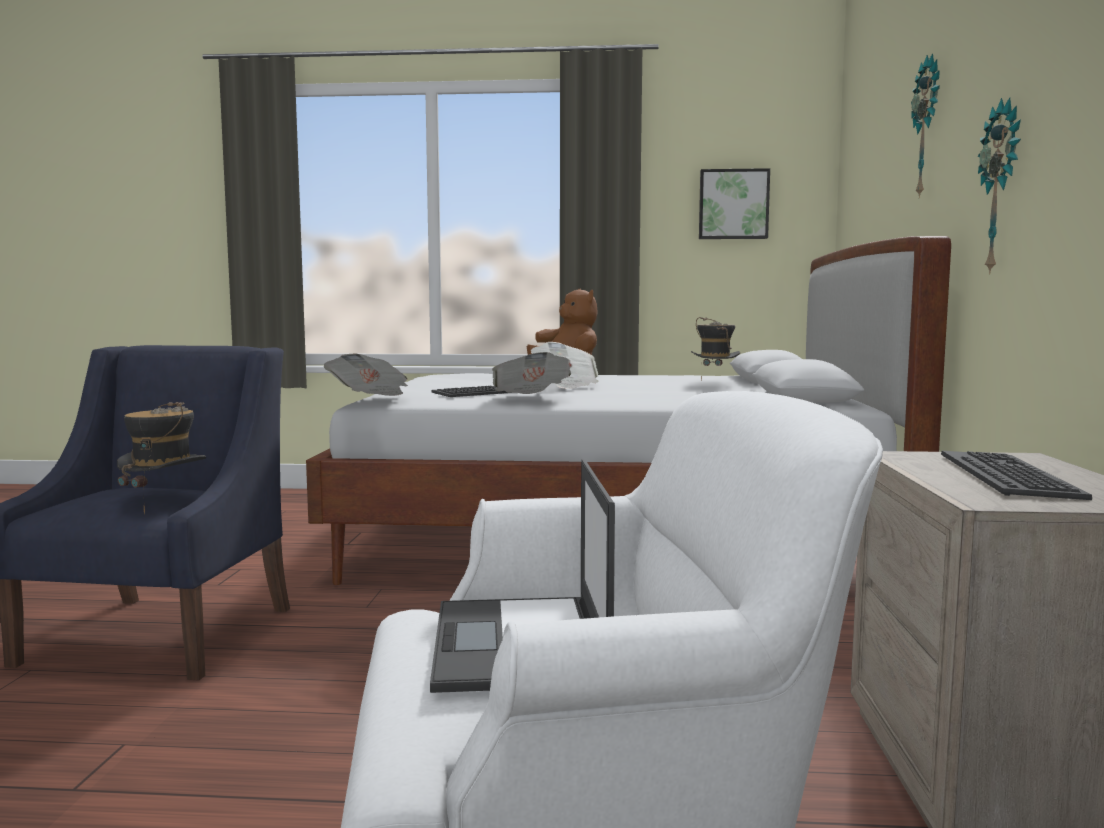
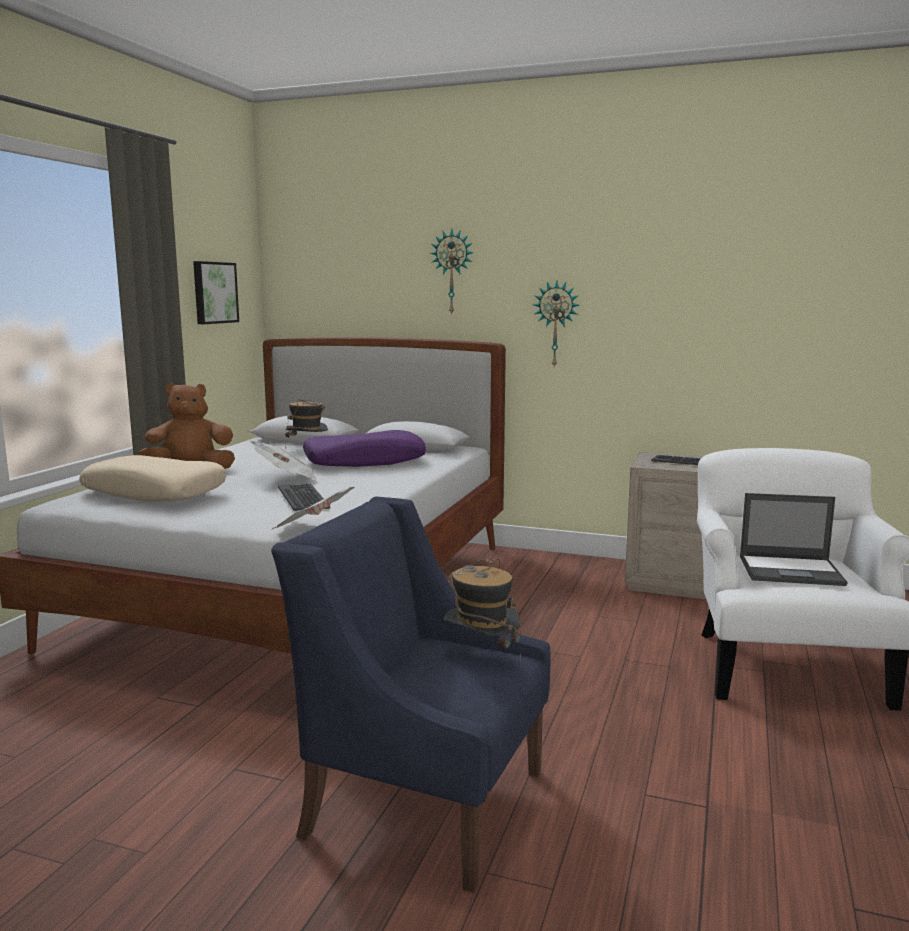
camera: 75 degrees left, 5 degrees up
(476, 377) = (155, 493): none -> beige pillow
(531, 398) = (366, 491): newspaper -> none
(684, 393) = (365, 461): none -> purple pillow

